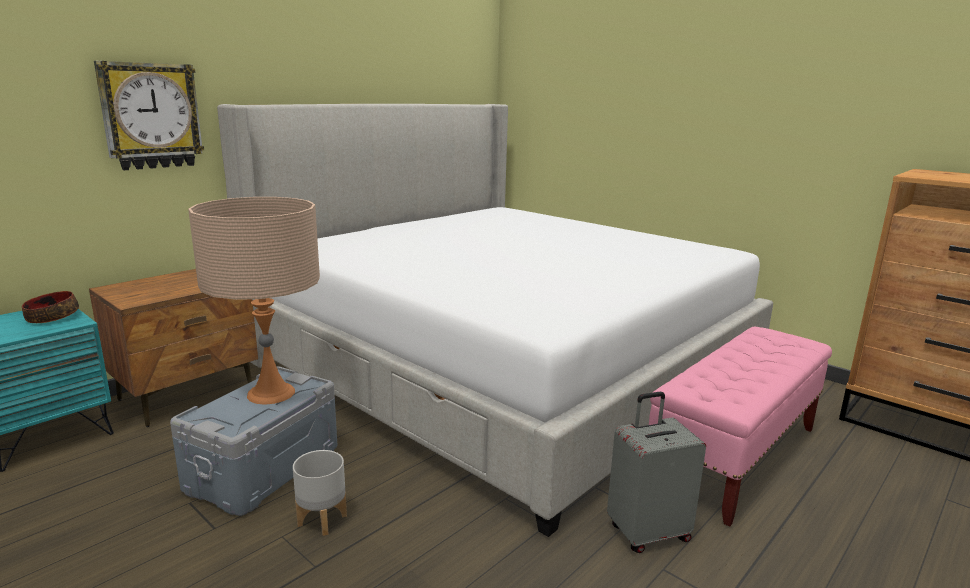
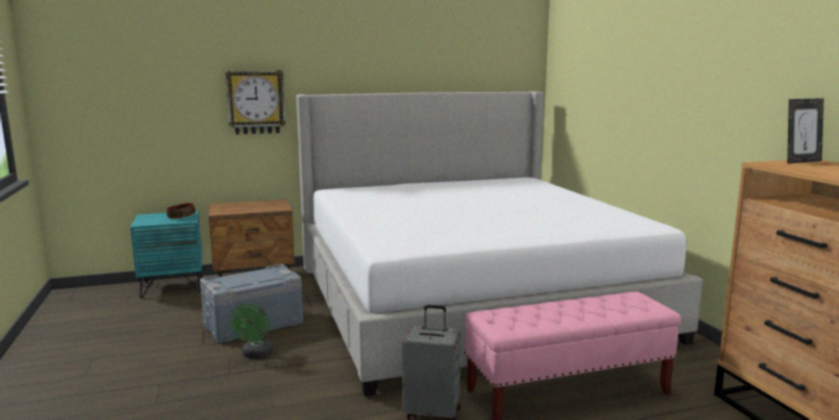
camera: 30 degrees right, 5 degrees down
(271, 393) = (262, 276): beige table lamp -> none
(322, 519) = (256, 355): grey planter -> green fan
(926, 172) = (801, 161): none -> picture frame

